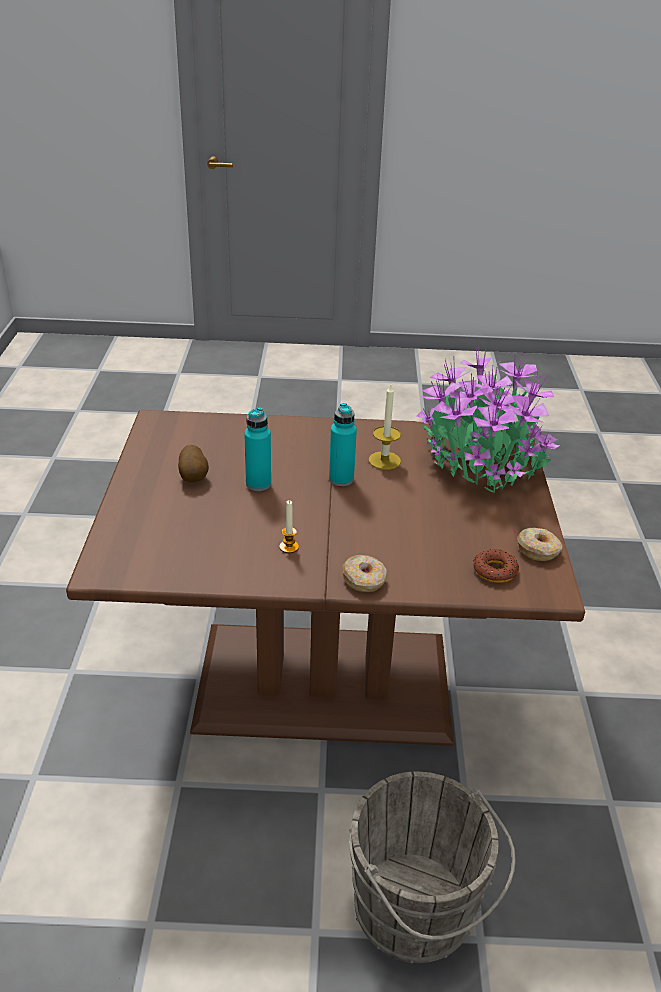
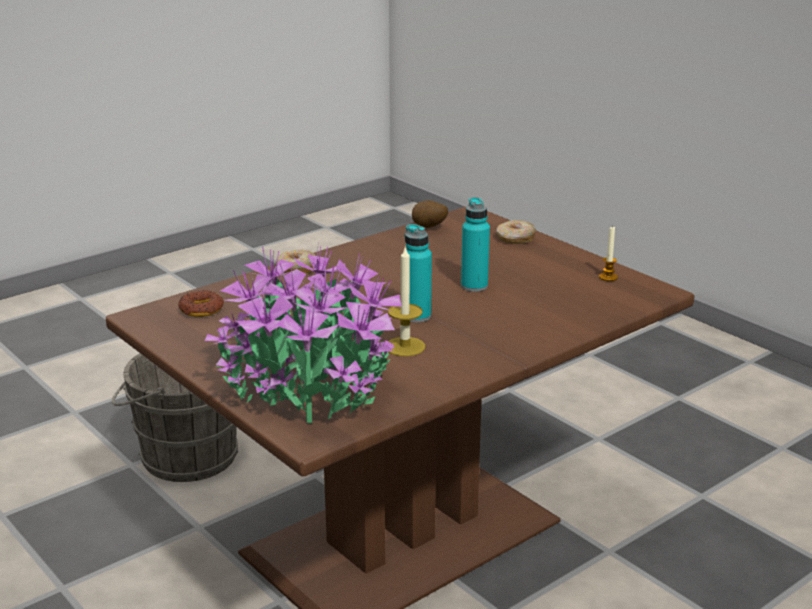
camera: 140 degrees right, 10 degrees down
(194, 477) = (528, 270): potato -> potato (428, 228)
(289, 547) = (378, 264): candle -> candle (608, 277)
(538, 550) = (176, 336): donut -> donut (515, 238)

